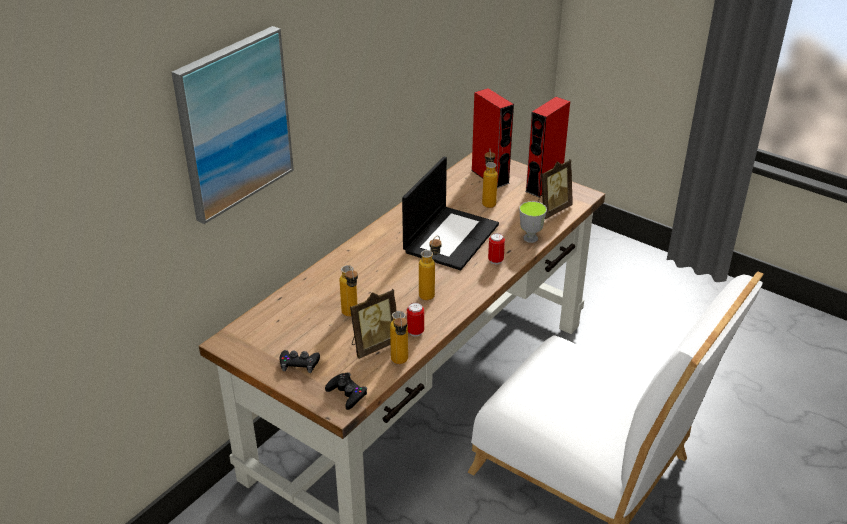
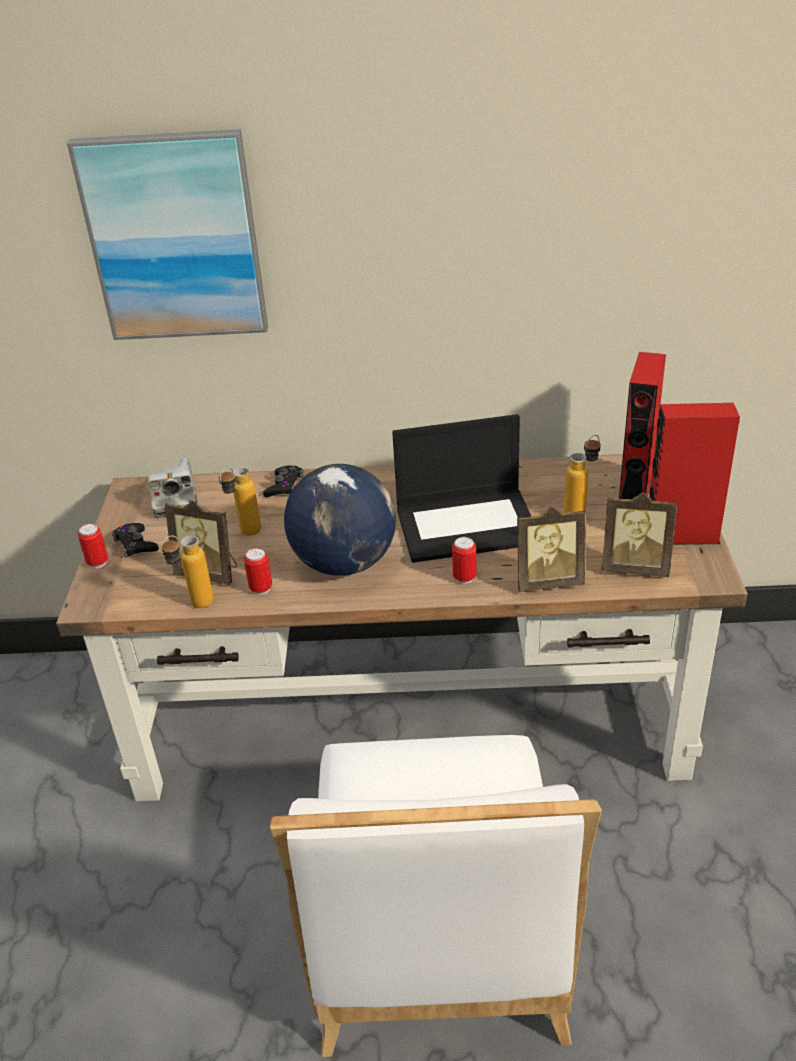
camera: 55 degrees right, 0 degrees up
(271, 328) = (175, 501): none -> camera
(297, 387) = (98, 563): none -> can
(347, 393) = (113, 597): black game controller -> black game controller (284, 486)
(430, 292) = (344, 563): bottle -> globe
(530, 238) = (548, 581): cup -> picture frame

